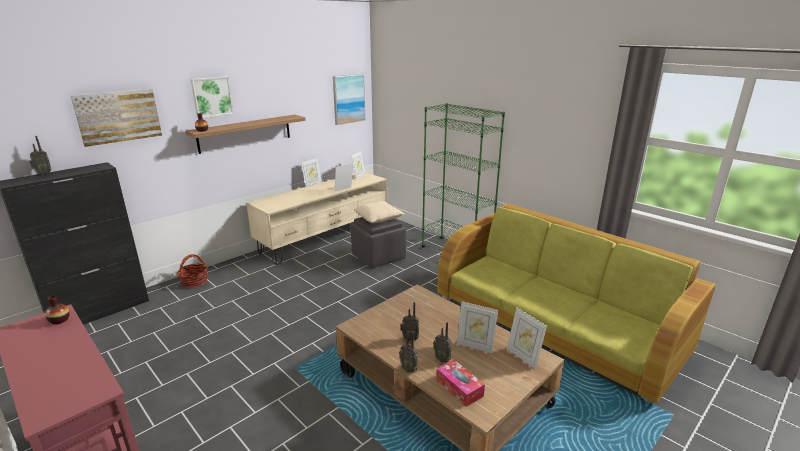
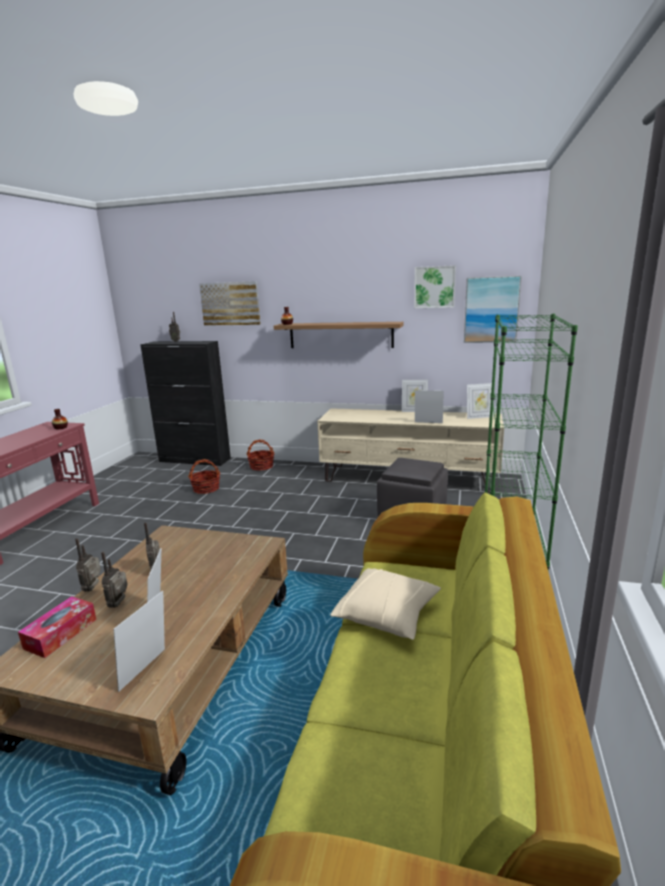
camera: 60 degrees right, 5 degrees down
(190, 320) = (206, 489): none -> basket
(211, 96) = (309, 292): picture -> picture (434, 287)
(378, 218) = (415, 465): beige pillow -> beige pillow (387, 614)

